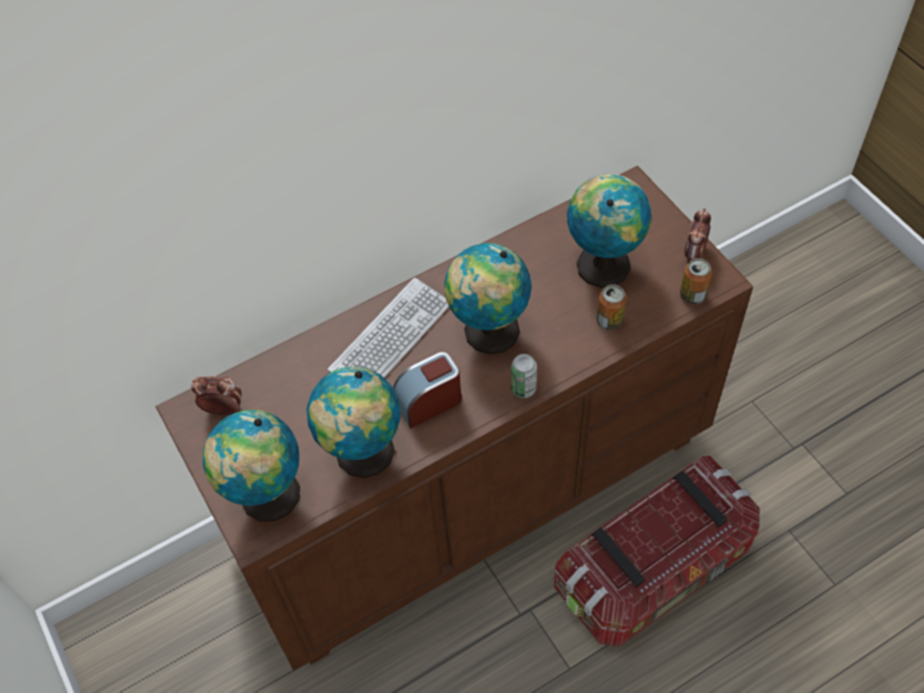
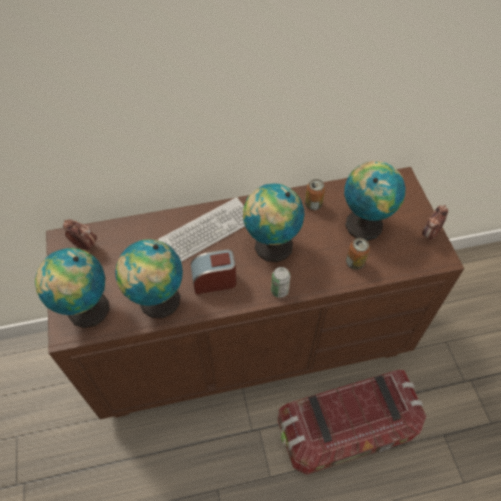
camera: 15 degrees right, 0 degrees up
(692, 295) = (419, 262): can -> can (313, 204)

